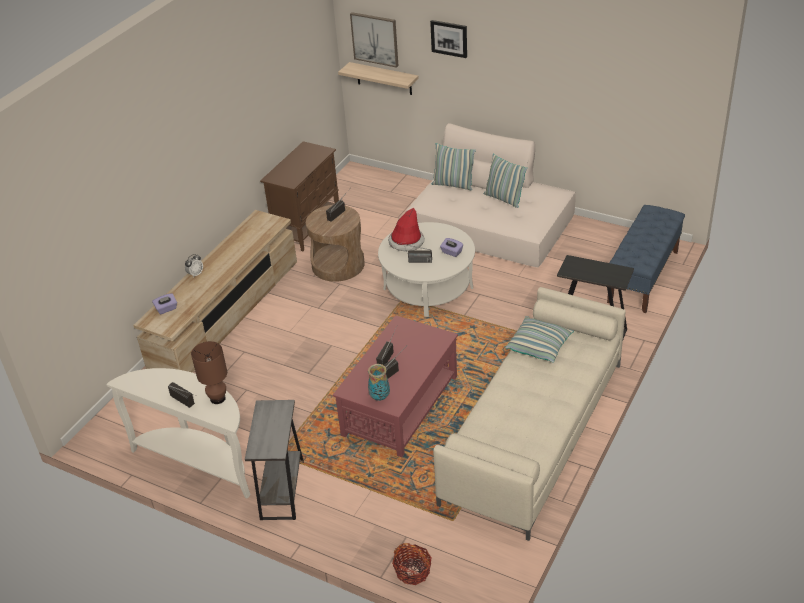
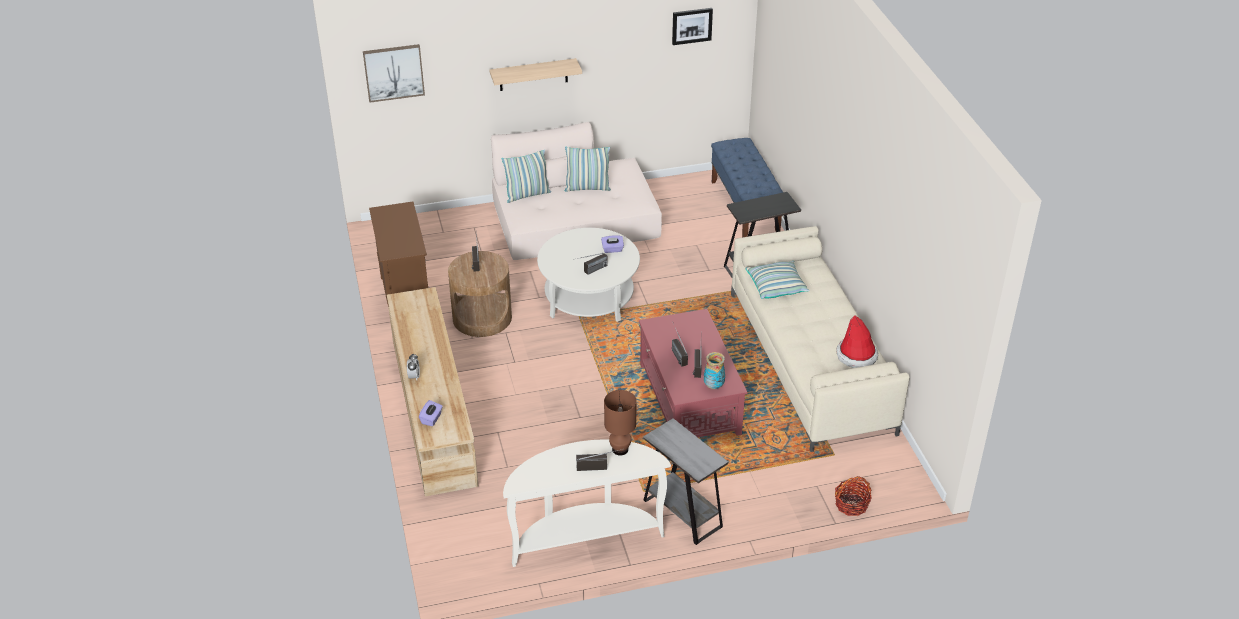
camera: 45 degrees left, 0 degrees up
(384, 78) = (406, 113): shelf -> shelf (533, 75)
(406, 242) = (562, 259): hat -> hat (856, 355)
(449, 38) = (485, 45): picture -> picture (691, 25)

